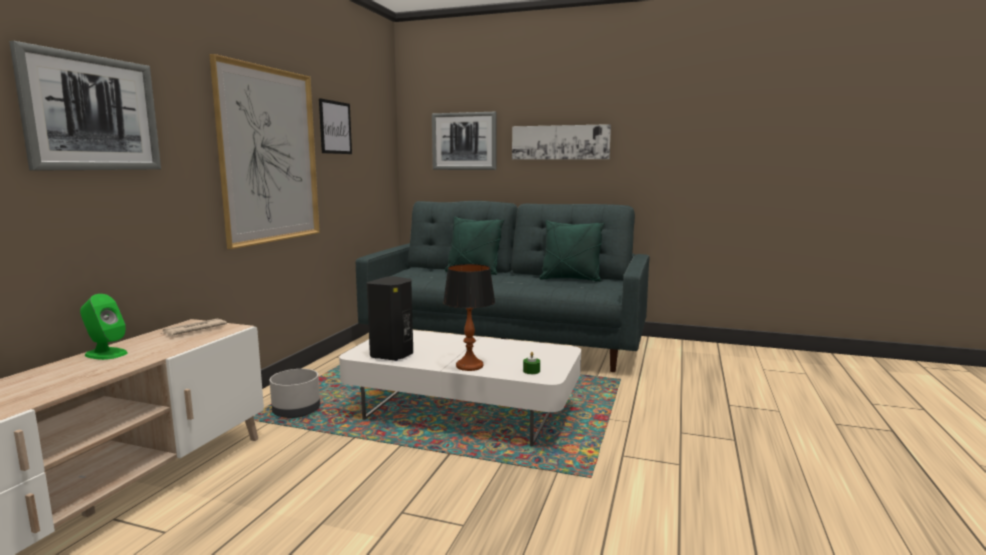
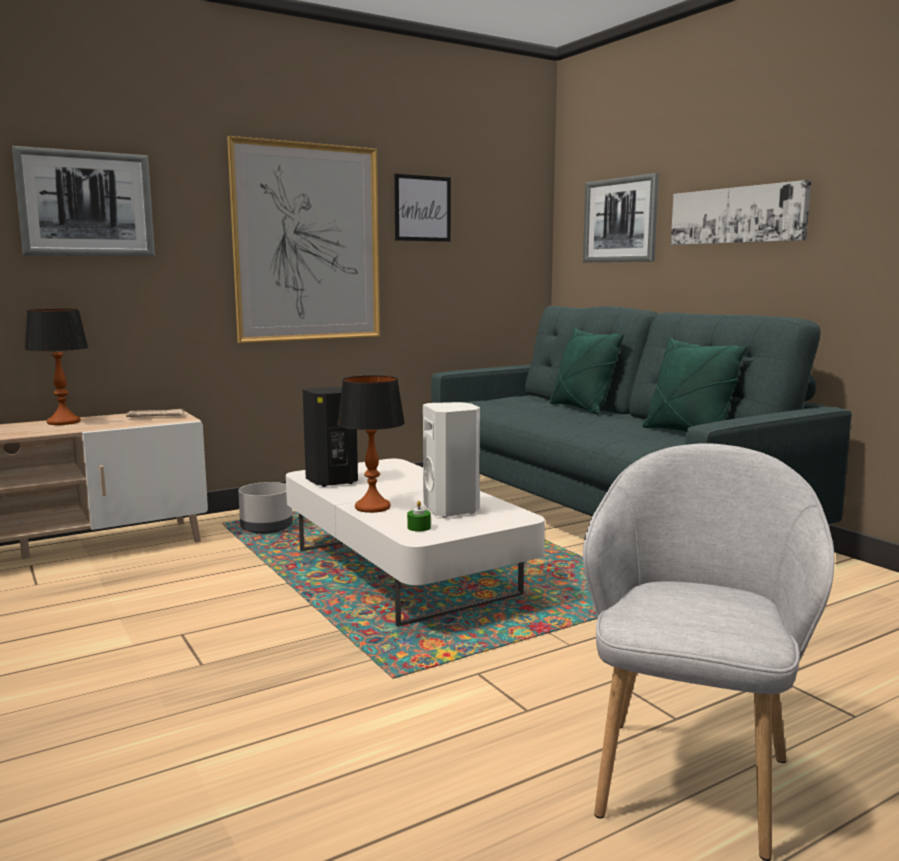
camera: 40 degrees right, 0 degrees up
(106, 354) = (64, 422): green speaker -> table lamp
(519, 354) = (452, 509): none -> white speaker
(789, 464) = (690, 779): none -> grey armchair

